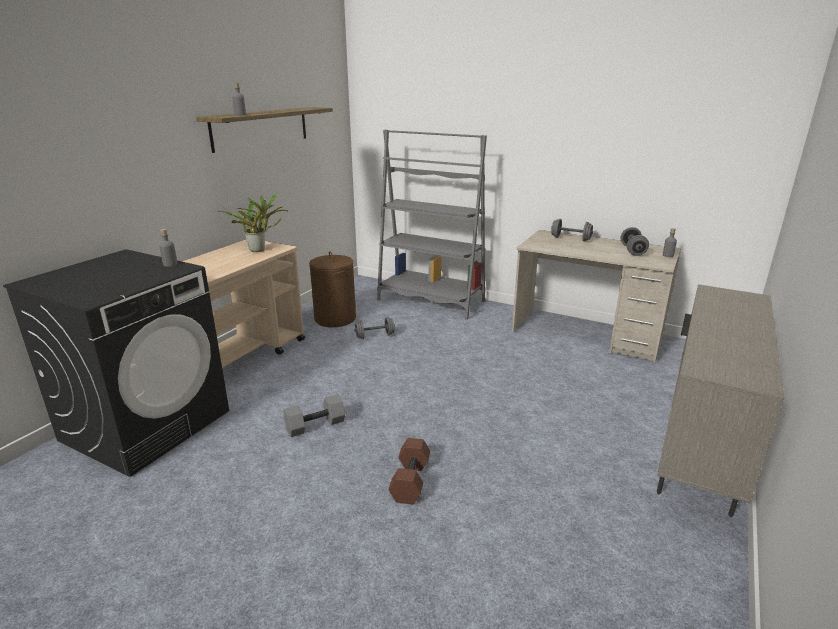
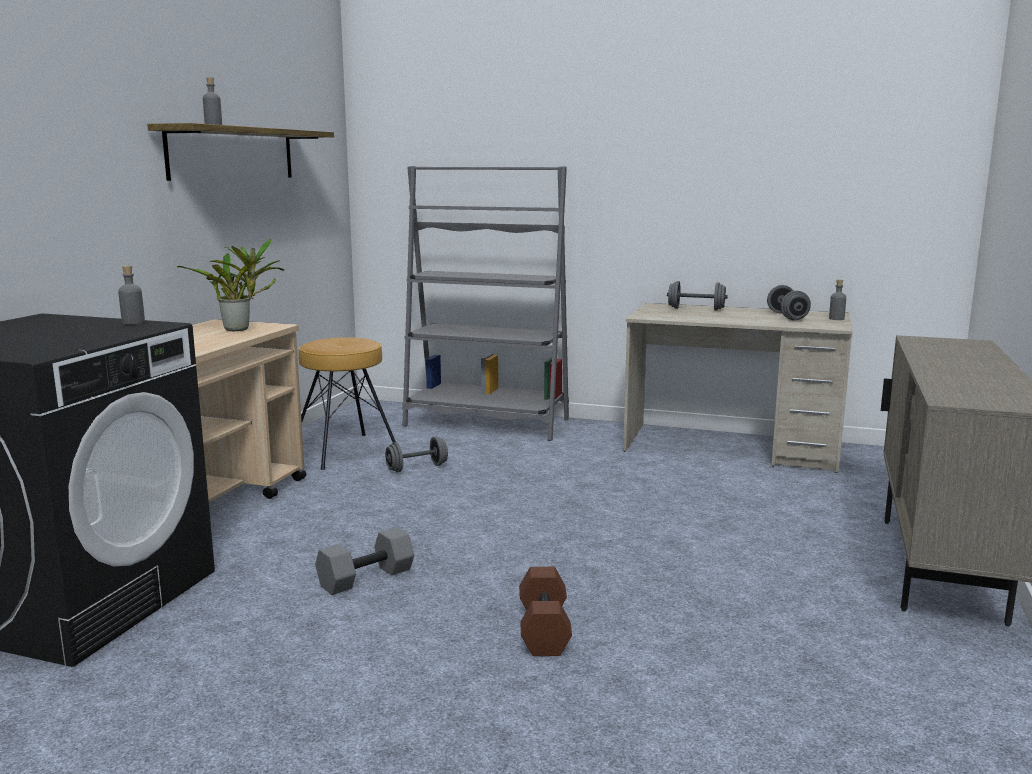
camera: 10 degrees left, 10 degrees down
(335, 319) = (345, 451): brown laundry basket -> brown stool

